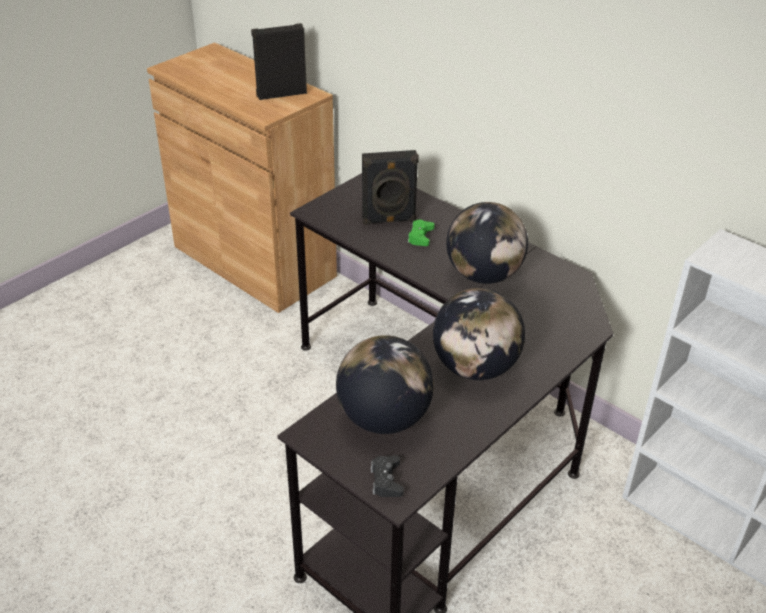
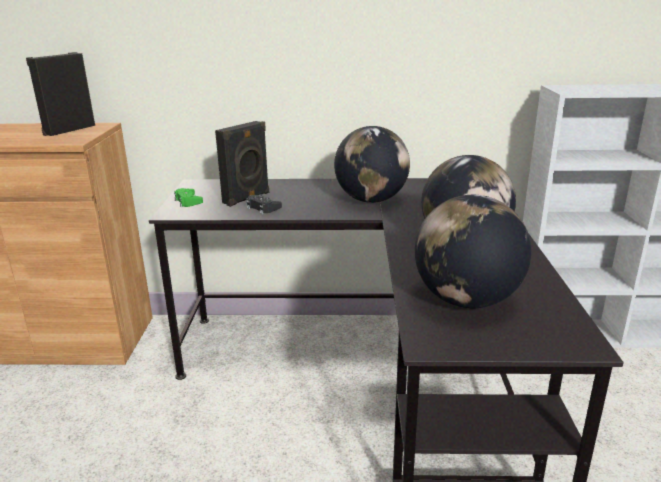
camera: 40 degrees left, 15 degrees down
(386, 480) = (552, 338): black game controller -> black game controller (263, 208)
(420, 237) = (288, 198): green game controller -> green game controller (188, 201)

